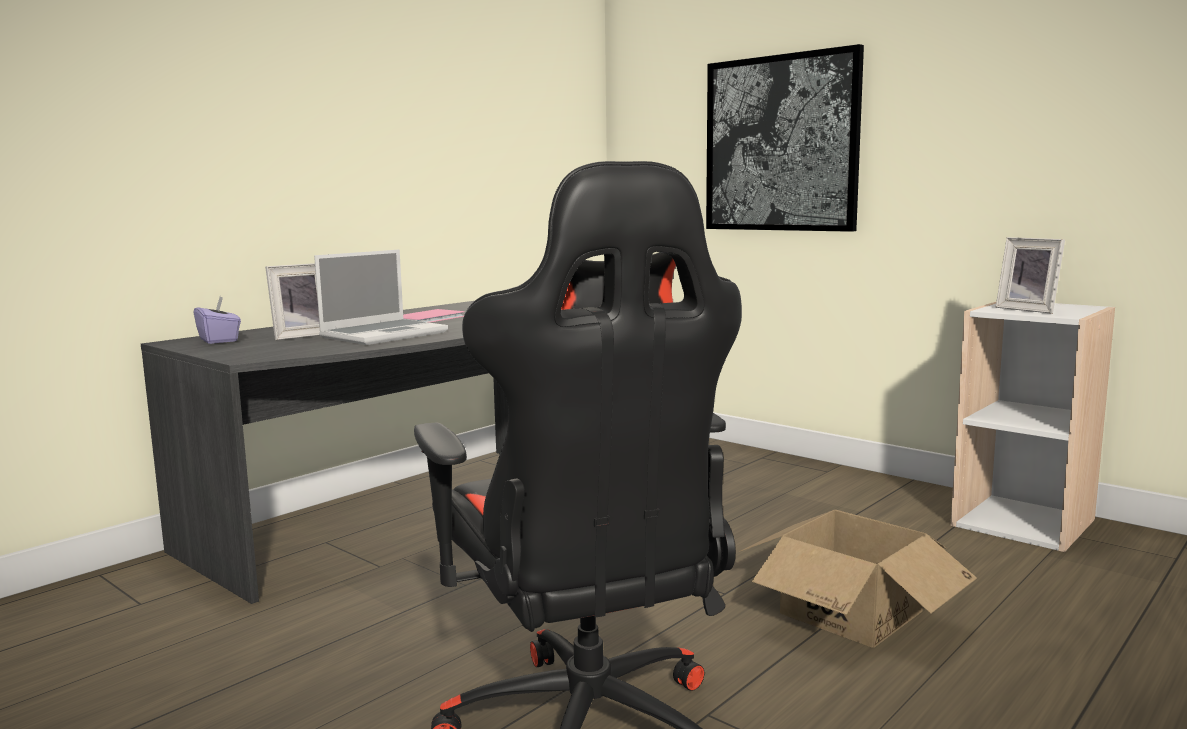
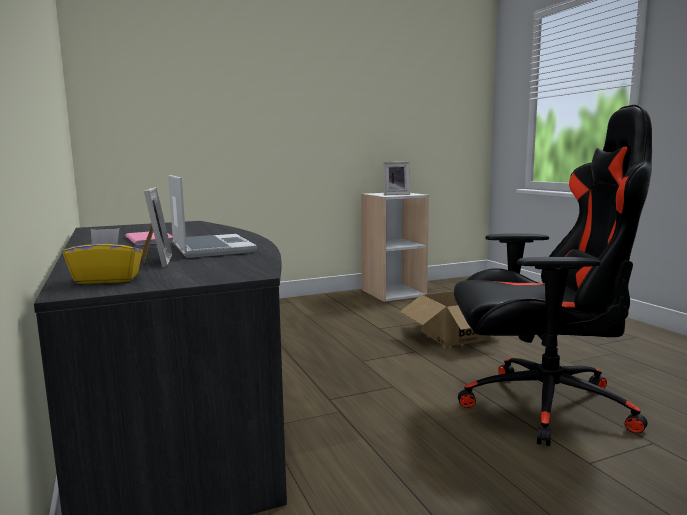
camera: 65 degrees left, 0 degrees up
(219, 340) = (107, 279): purple tissue box -> yellow tissue box
(781, 144) = (231, 110): picture -> none

